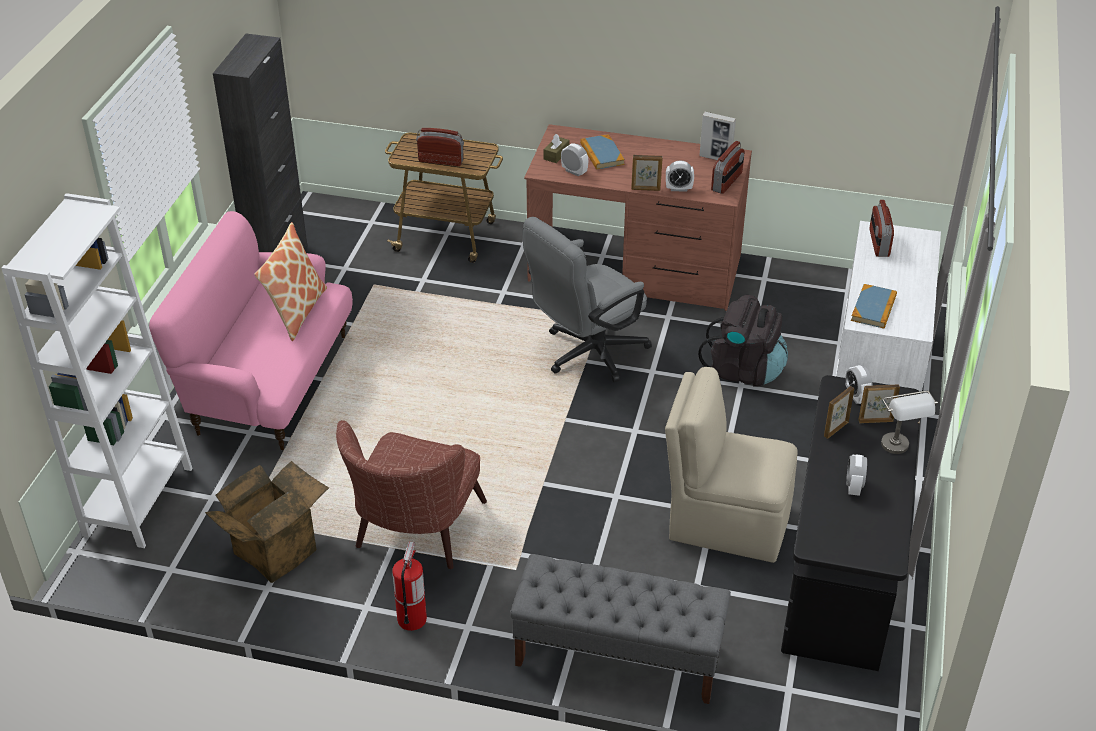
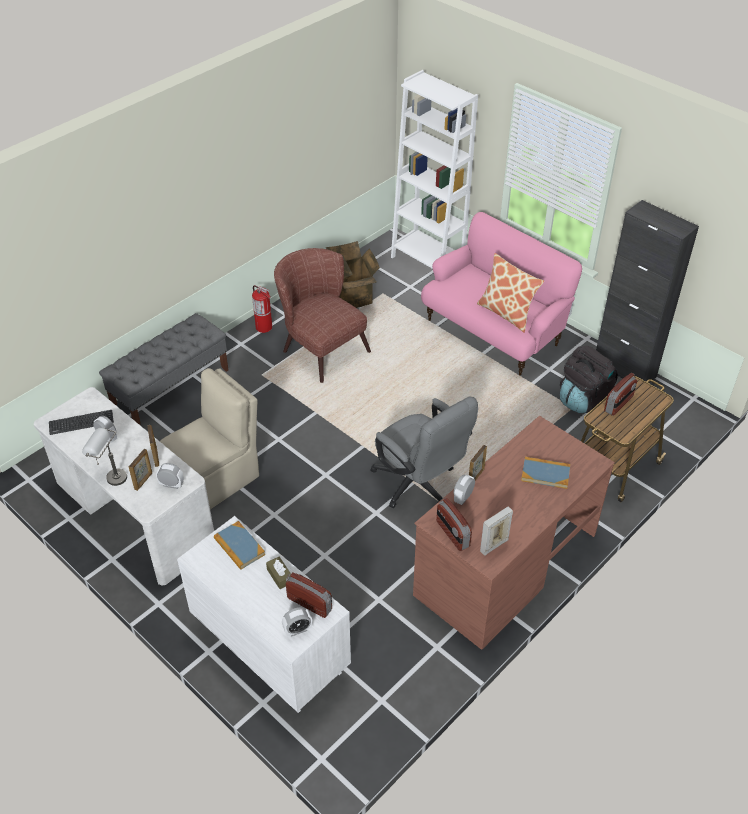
camera: 120 degrees right, 5 degrees up
(556, 154) = (561, 446): brown tissue box -> brown tissue box (279, 576)
(574, 172) = (528, 446): alarm clock -> alarm clock (298, 630)
(586, 354) = (419, 485): grey office chair -> grey office chair turned 150 degrees clockwise
(744, 370) = (338, 566): black backpack -> black backpack (583, 399)
(843, 565) = (134, 515): black desk -> white desk
(858, 526) = (81, 422): none -> keyboard

